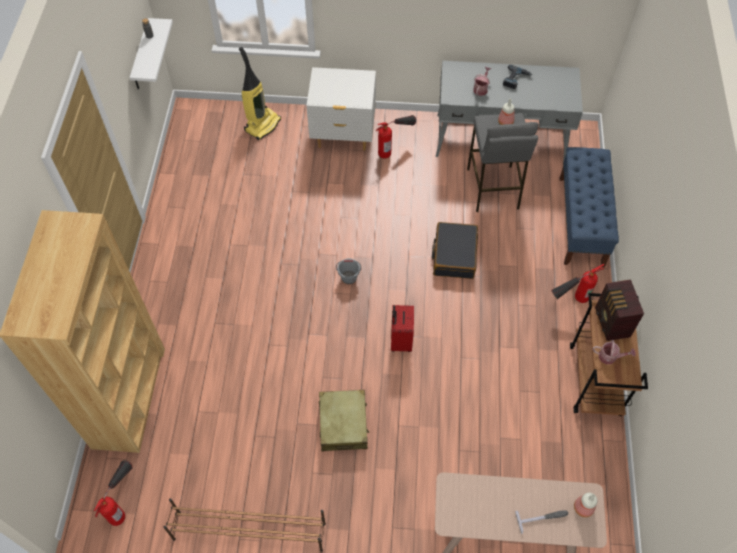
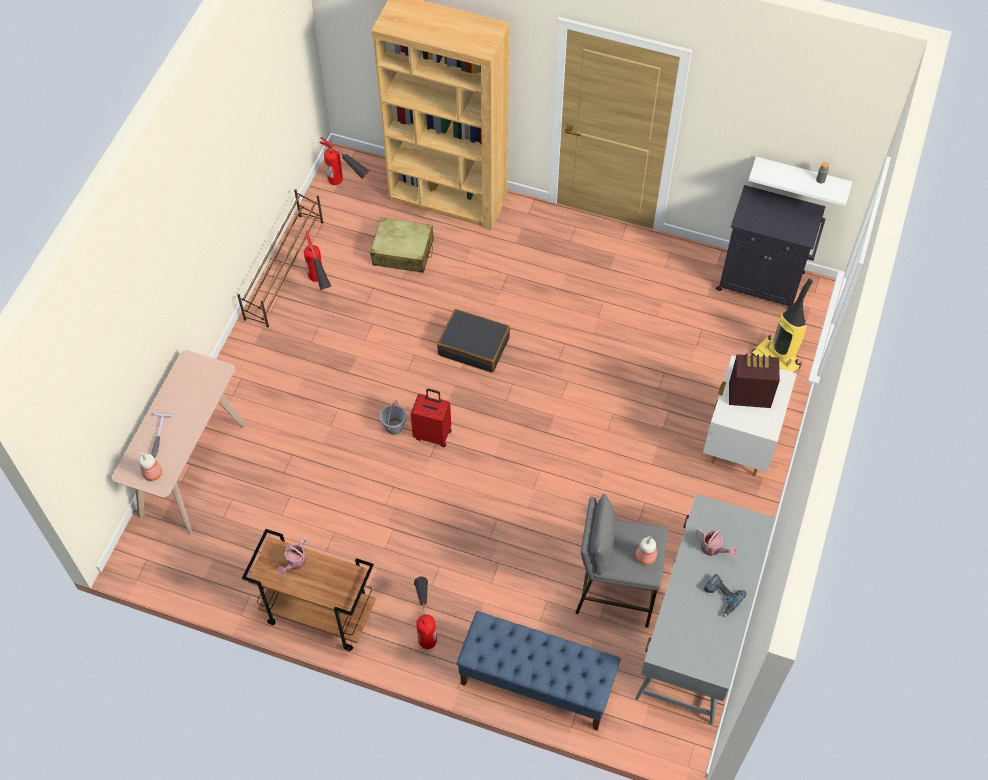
camera: 105 degrees right, 0 degrees up
(187, 142) = (762, 282): none -> black cabinet
(343, 424) = (357, 361): beige suitcase -> beige suitcase (403, 252)
(348, 278) = (527, 403): grey bucket -> grey bucket (394, 426)
(394, 148) = (708, 496): fire extinguisher -> fire extinguisher (320, 287)
(454, 255) = (526, 518): black suitcase -> black suitcase (474, 346)
(611, 323) = (333, 580): radio -> radio (748, 394)

